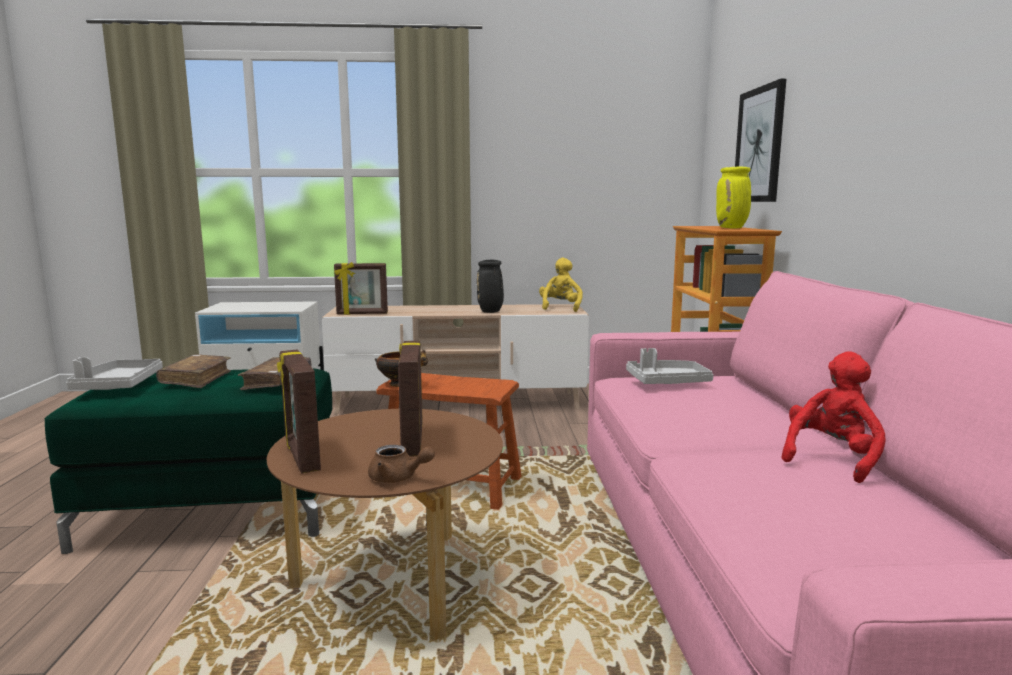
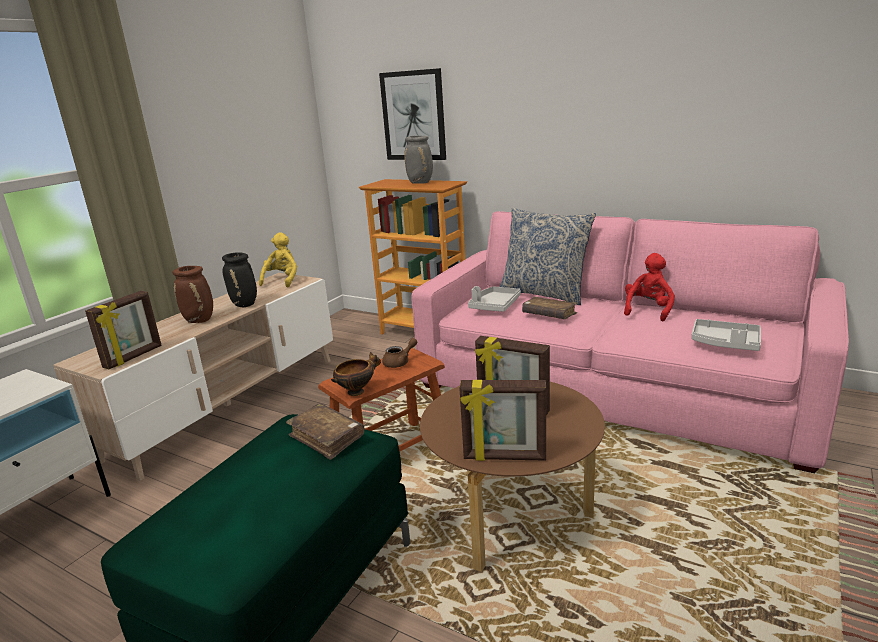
camera: 55 degrees left, 10 degrees up
(118, 385) = (202, 540): grey tray -> grey tray (725, 343)
(196, 379) = (252, 483): brown book -> brown book (549, 315)
(398, 478) = (580, 426): brown teapot -> brown teapot (400, 362)
(444, 310) = (200, 320): none -> brown vase
(560, 308) = (282, 280): yellow plush toy -> yellow plush toy turned 60 degrees clockwise
(732, 228) = (421, 183): yellow vase -> grey vase
(759, 396) = (544, 294): none -> pillow
(831, 458) = (648, 310): red plush toy -> red plush toy turned 45 degrees clockwise

